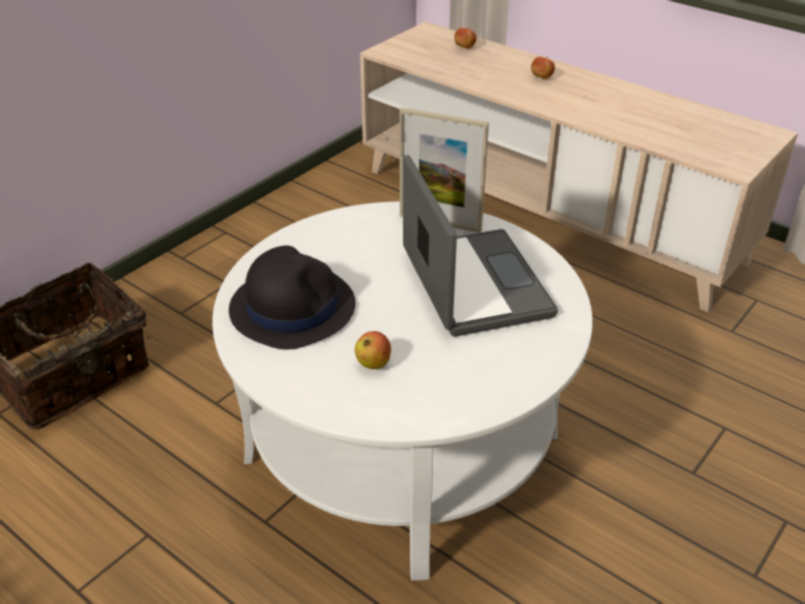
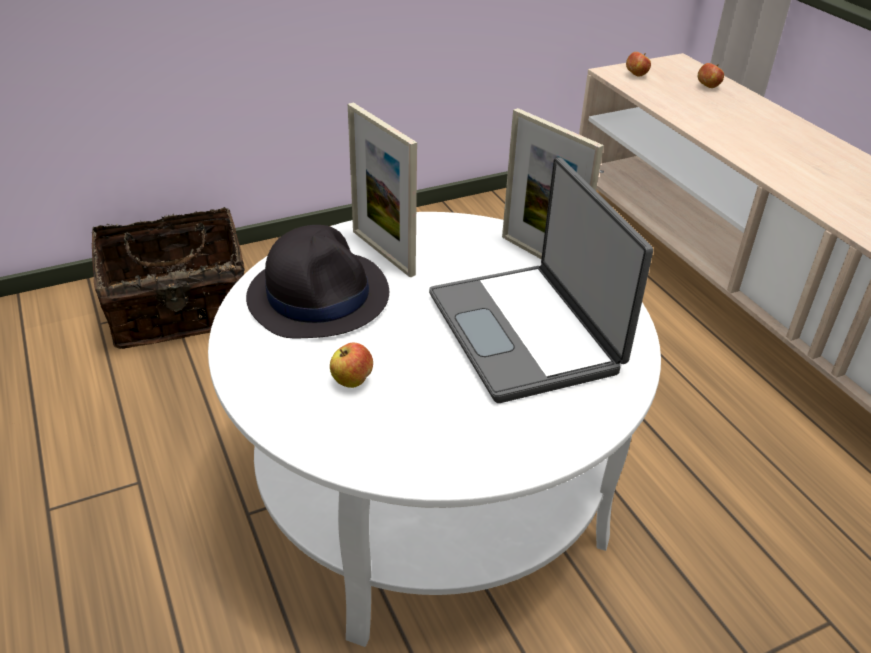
camera: 25 degrees right, 0 degrees up
(316, 256) = (383, 252): none -> picture frame
(473, 284) = (526, 332): laptop -> laptop turned 150 degrees clockwise
(541, 78) = (777, 136): apple -> apple (636, 75)

